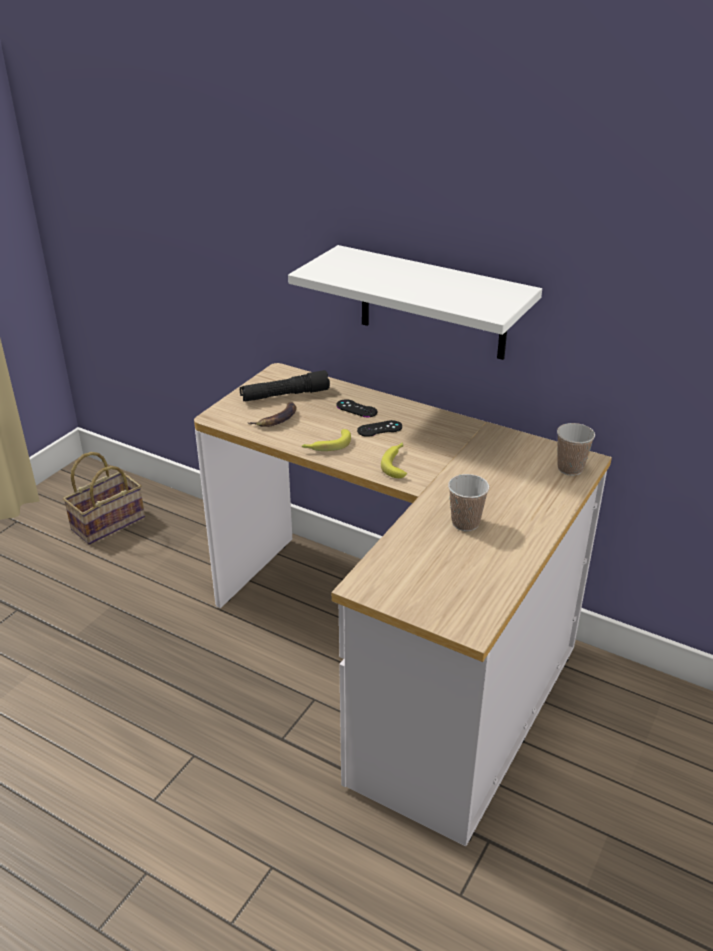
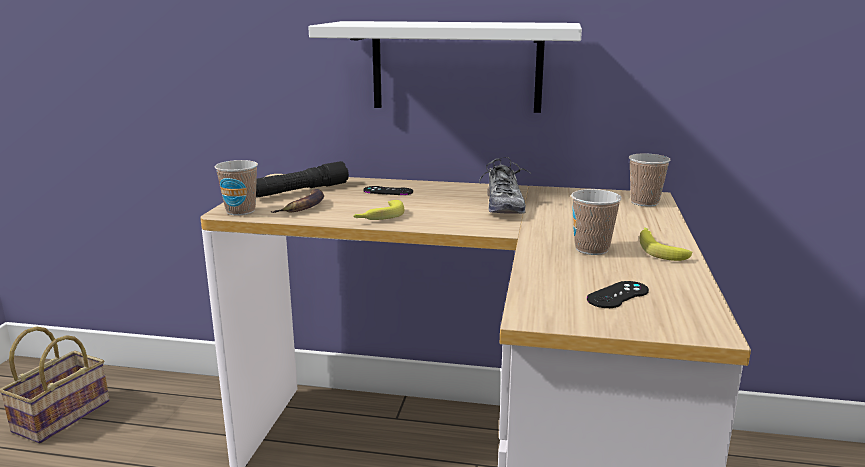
camera: 20 degrees left, 15 degrees down
(226, 417) = (240, 211): none -> cup
(379, 429) = (426, 200): black game controller -> black game controller (618, 295)
(397, 463) = (469, 219): banana -> banana (658, 249)
(439, 449) = (503, 206): none -> shoe

